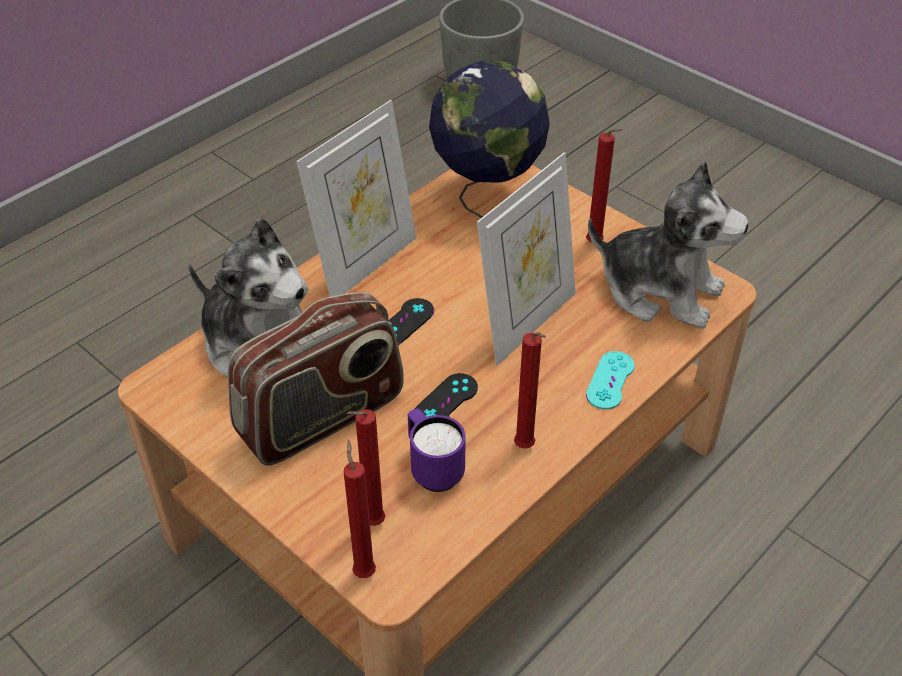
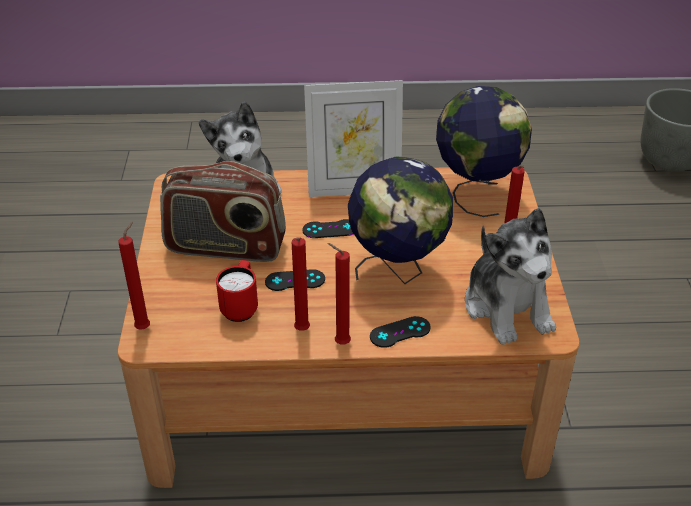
camera: 45 degrees right, 5 degrees down
(371, 524) = (177, 309): red candle -> red candle (340, 343)
(433, 469) = (241, 307): purple mug -> red mug
(526, 322) = (397, 271): picture frame -> globe
(610, 380) = (400, 332): turquoise game controller -> black game controller

